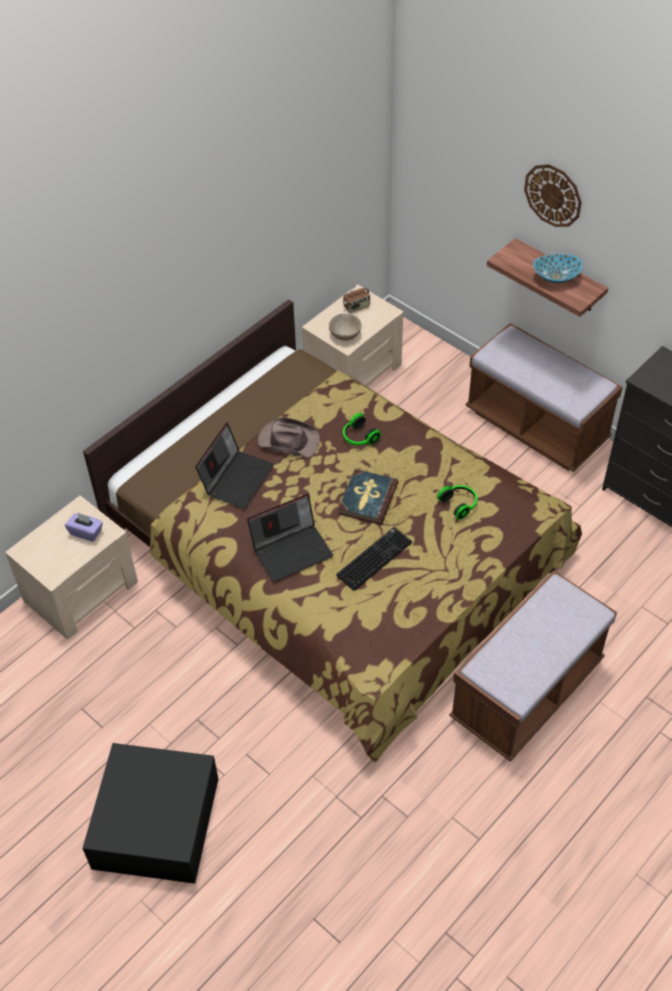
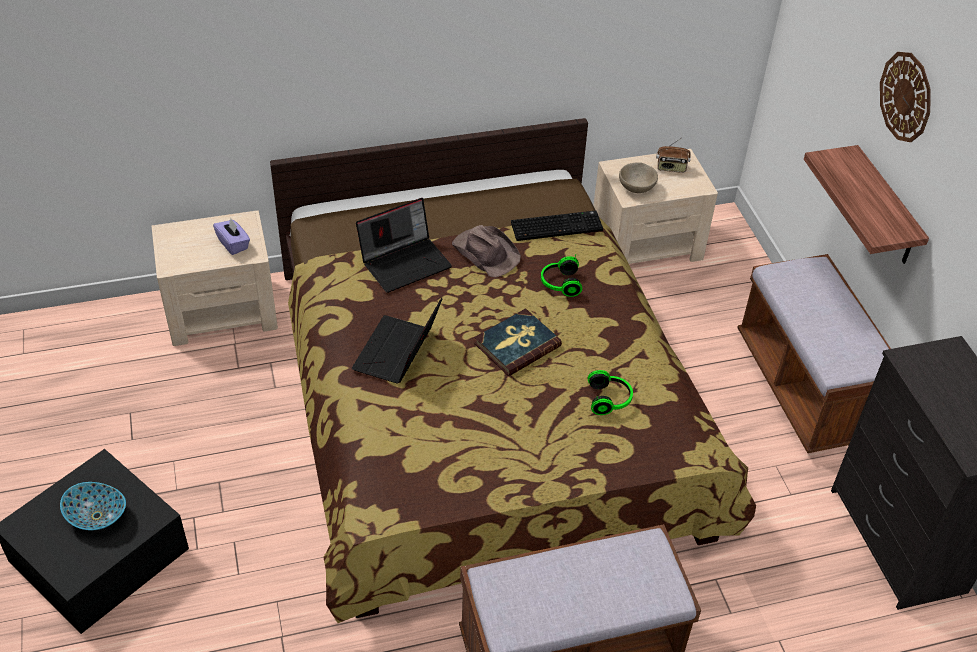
camera: 30 degrees right, 5 degrees down
(292, 550) = (398, 353): laptop -> laptop turned 105 degrees clockwise
(374, 558) = (472, 404): keyboard -> keyboard (557, 226)
(555, 276) = (872, 200): bowl -> bowl (97, 515)

